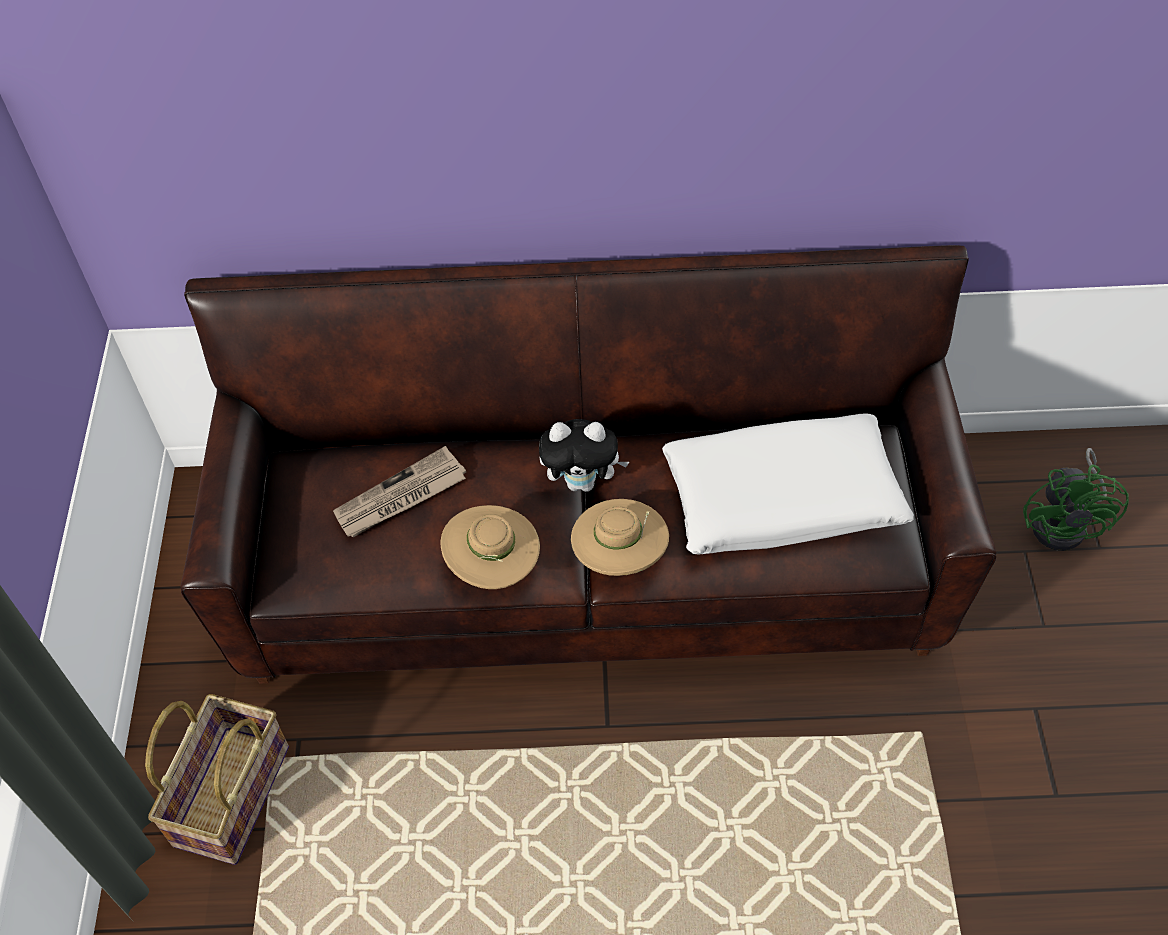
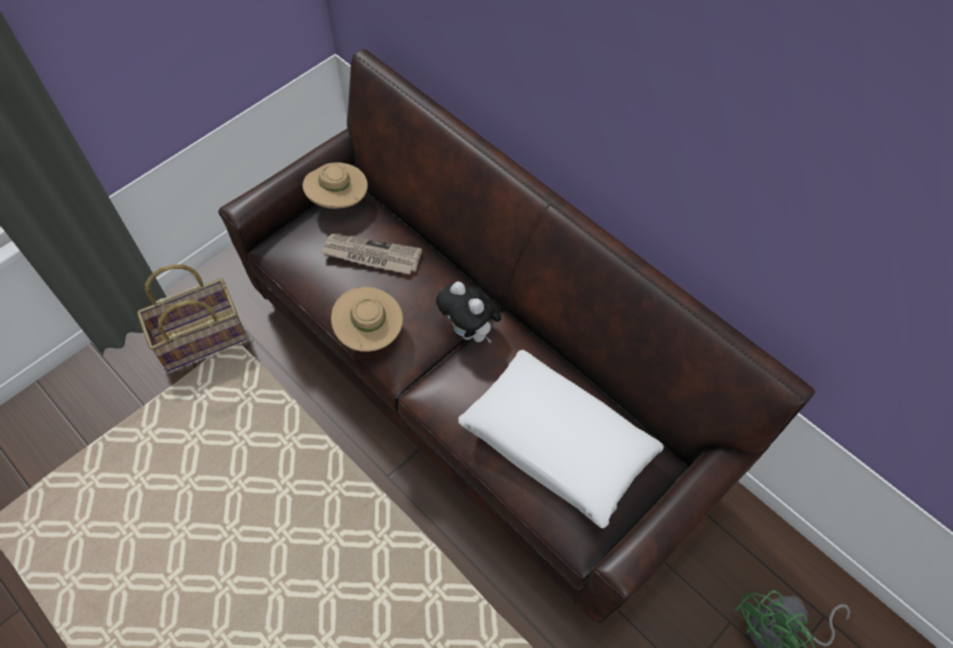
camera: 45 degrees right, 5 degrees up
(620, 556) = (435, 389): beige hat -> beige hat (339, 200)

